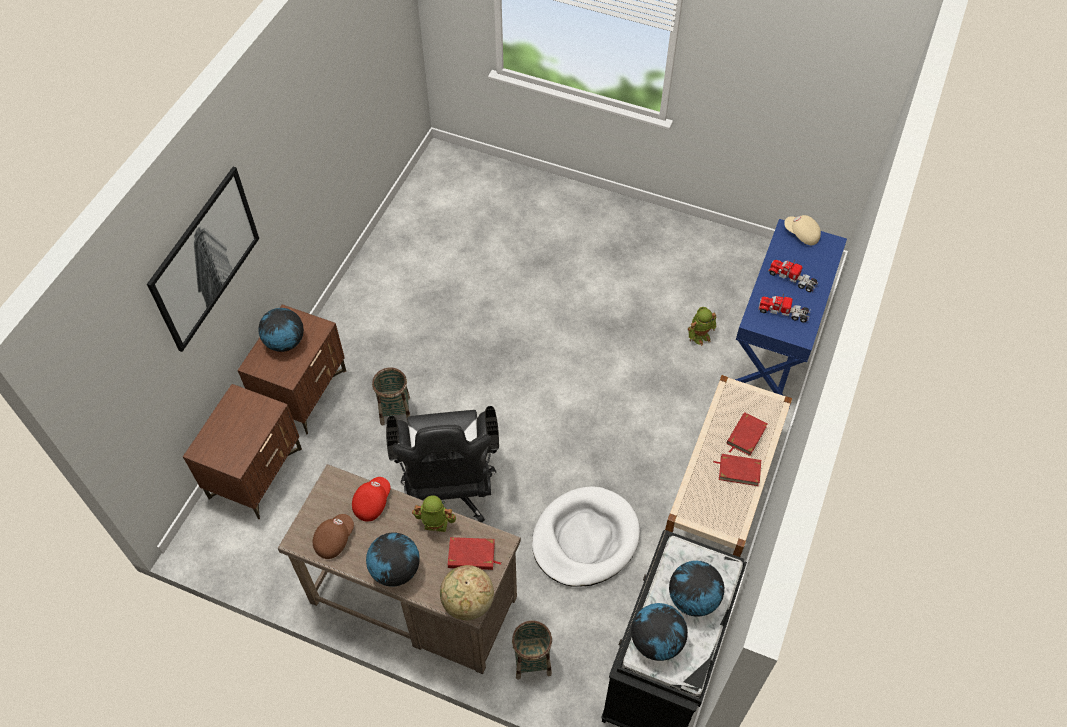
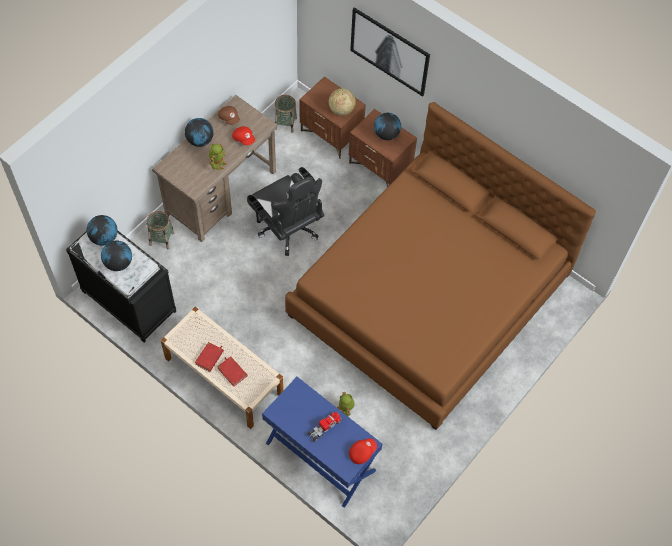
camera: 105 degrees right, 5 degrees up
(395, 410) = (349, 211): basket -> basket (285, 123)
(449, 484) = (286, 227): black office chair -> black office chair turned 135 degrees counterclockwise
(468, 603) = (167, 167): globe -> globe (341, 110)
(471, 555) = (193, 175): red book -> none
(500, 288) = (429, 296): none -> brown bed
(585, 539) = (221, 287): white dog bed -> none
(783, 312) = (298, 409): toy truck -> none
(801, 234) = (362, 452): beige cap -> red cap

